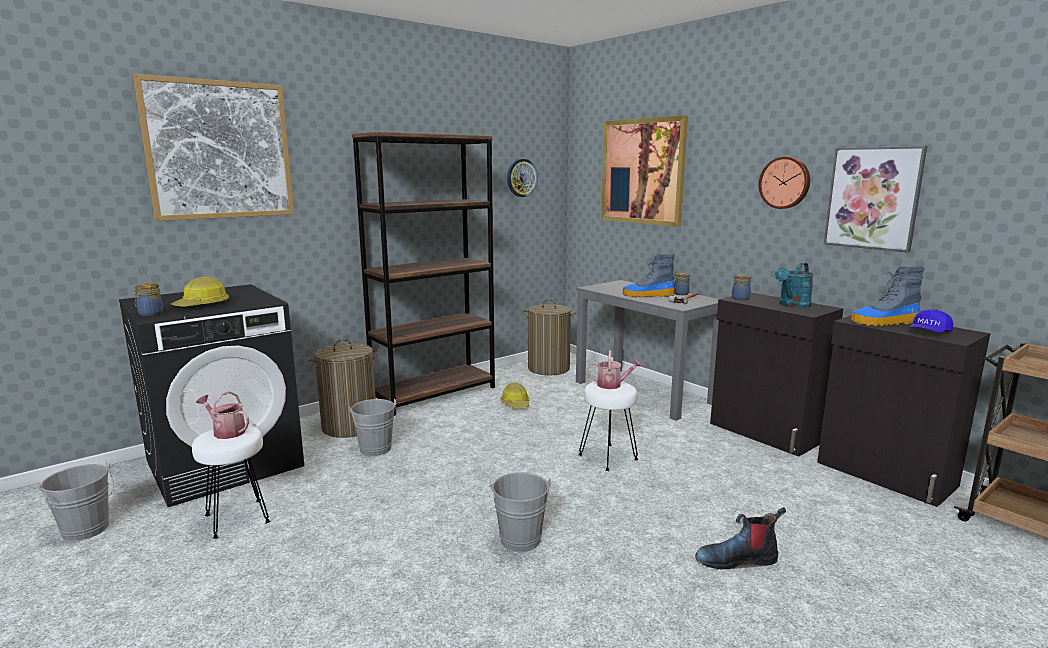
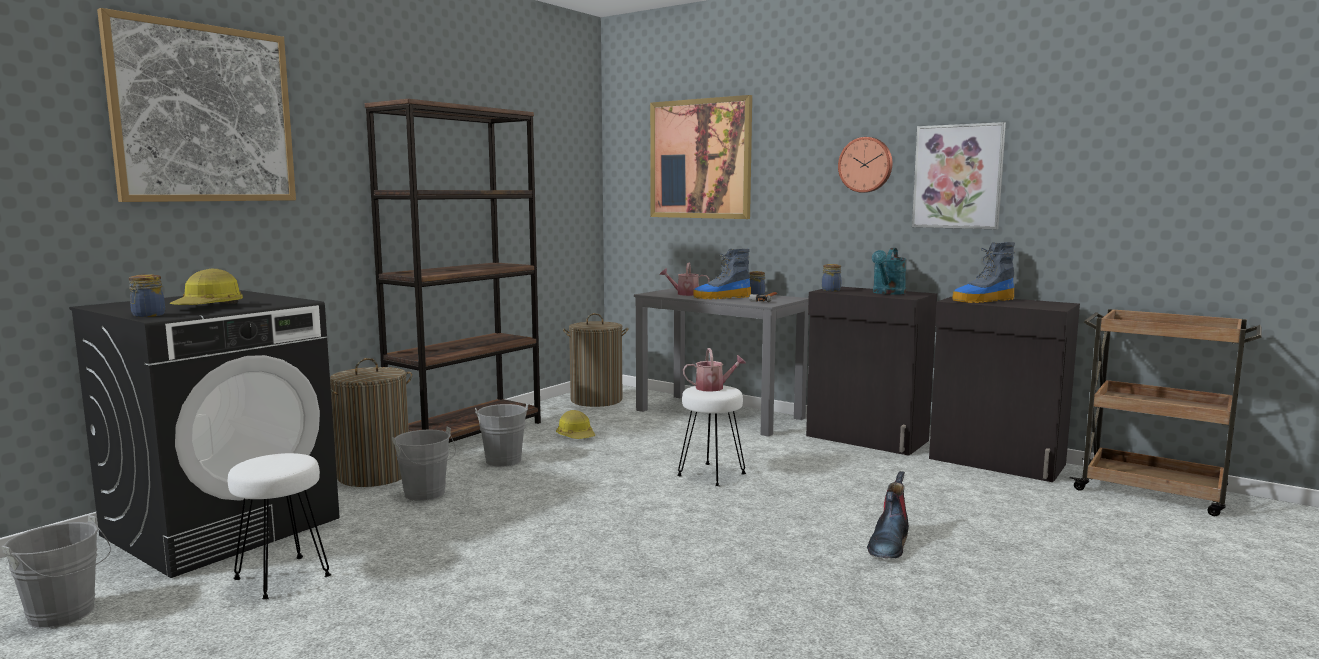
camera: 15 degrees left, 5 degrees down
(226, 431) = (270, 460): watering can -> watering can (684, 294)
(520, 537) = (652, 552): grey bucket -> grey bucket (502, 459)
(521, 178) = (554, 167): wall clock -> none
(737, 559) = (888, 543): boot -> boot turned 45 degrees counterclockwise
(929, 333) = (1028, 305): blue cap -> none

